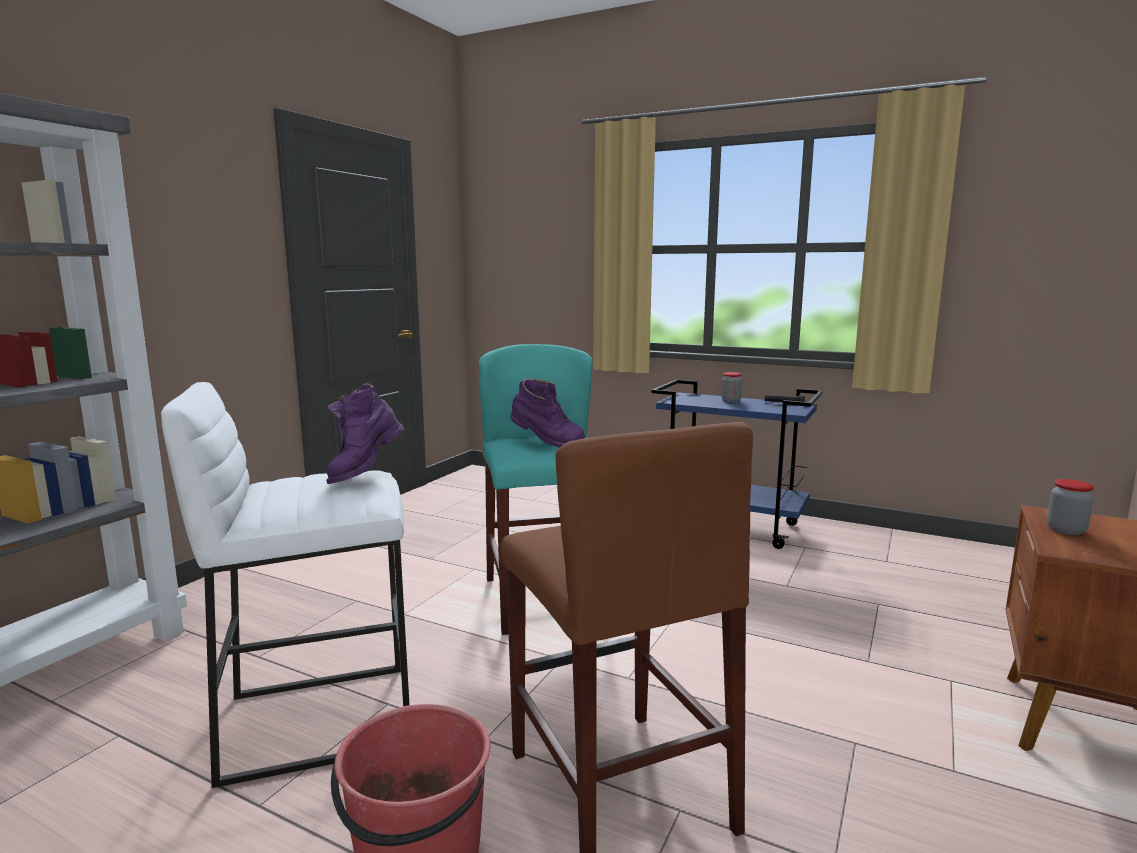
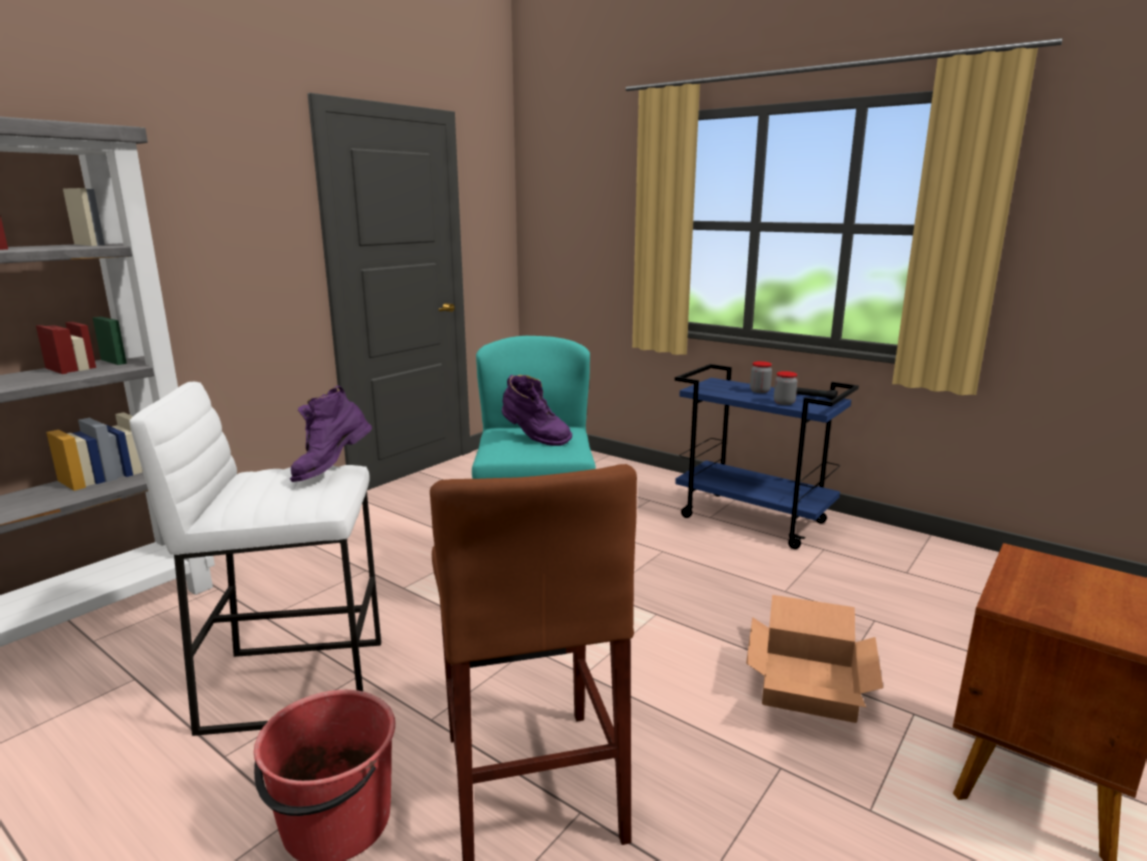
camera: 10 degrees right, 5 degrees up
(848, 666) = (810, 686): none -> cardboard box
(1066, 530) = (1030, 579): jar -> jar (784, 403)

